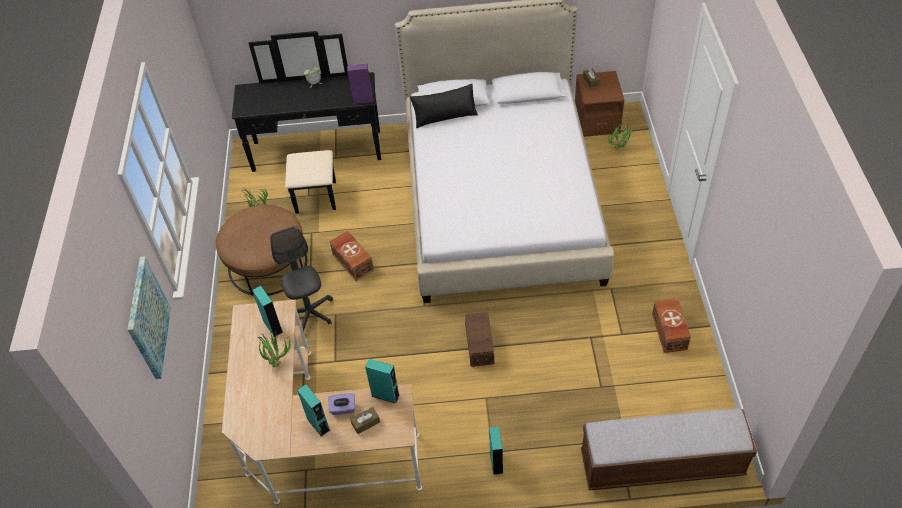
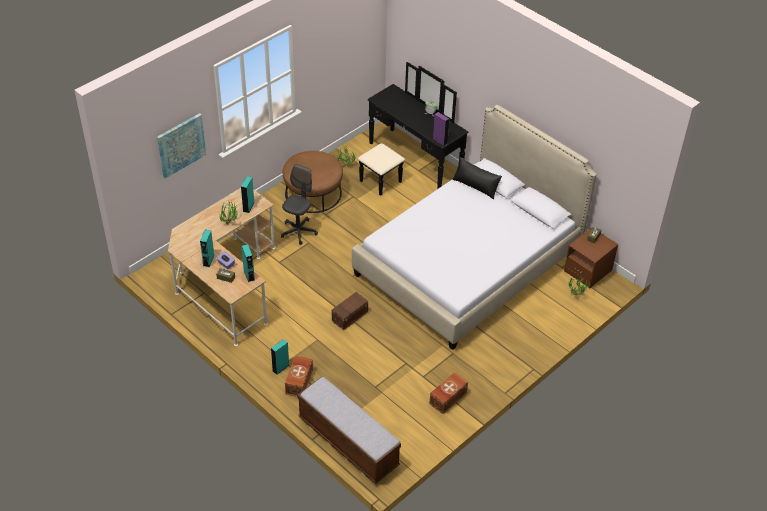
camera: 45 degrees right, 5 degrees down
(353, 261) = (351, 227): brown storage box -> brown storage box (300, 381)

